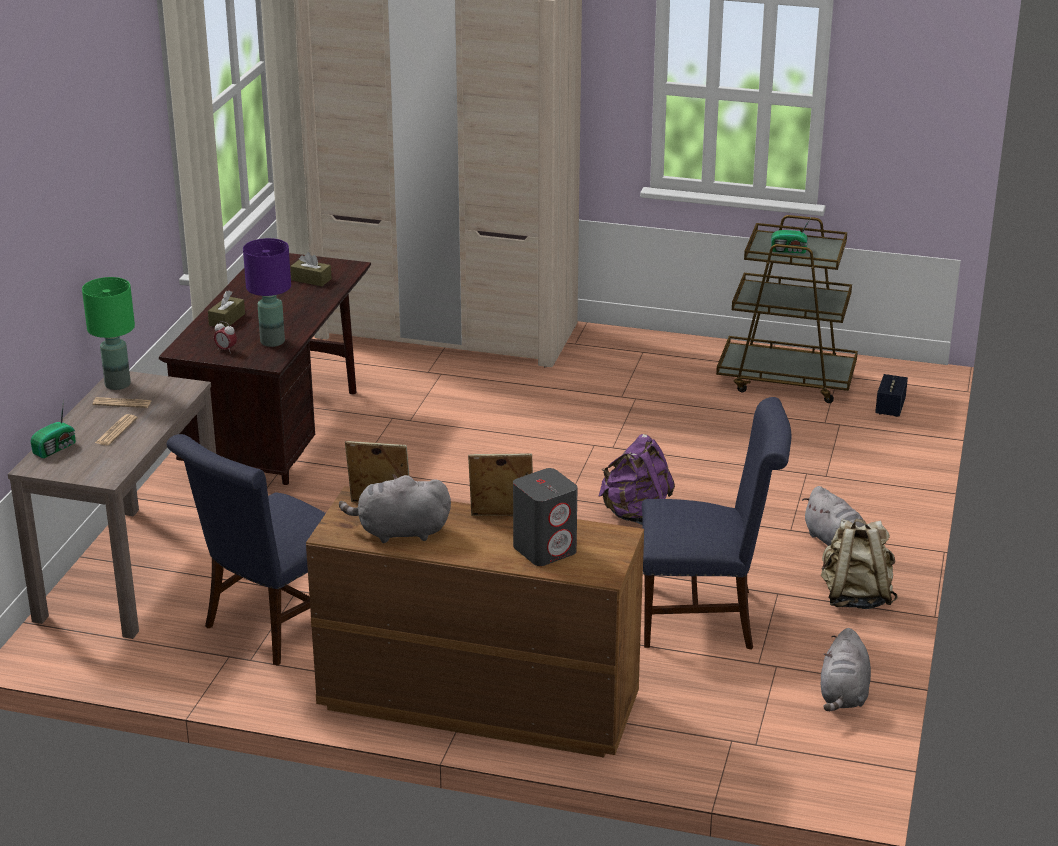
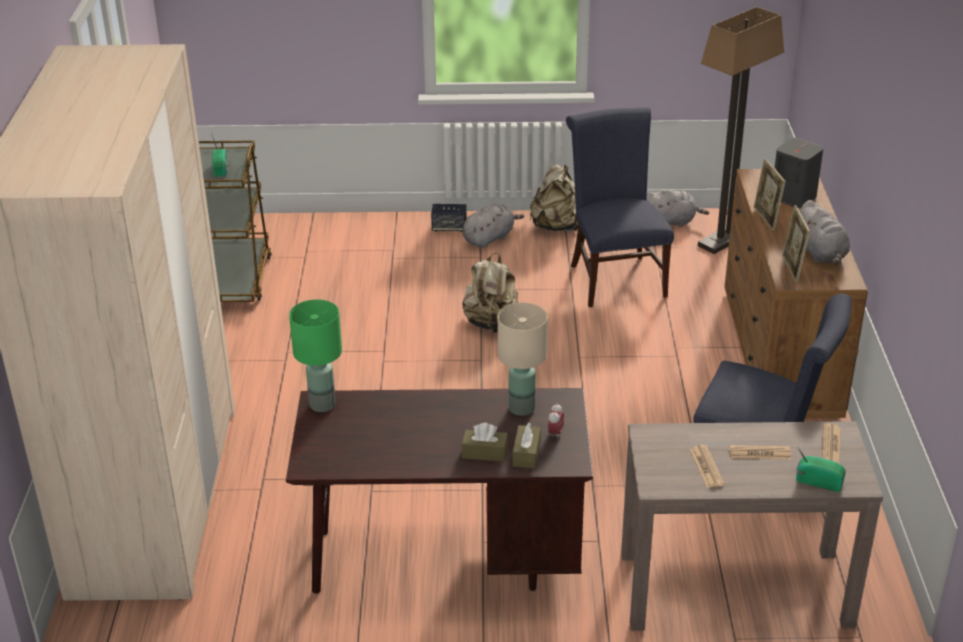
camera: 105 degrees left, 5 degrees up
(94, 467) = (831, 445): none -> newspaper
(117, 385) = (671, 483): green table lamp -> green table lamp (323, 404)
(273, 341) = (521, 408): purple table lamp -> beige table lamp
(311, 279) = (360, 420): brown tissue box -> brown tissue box (526, 454)
(637, 515) = (491, 323): purple backpack -> beige backpack
(778, 732) = (724, 239): none -> floor lamp
(890, 408) = (271, 231): speaker -> speaker (449, 228)

